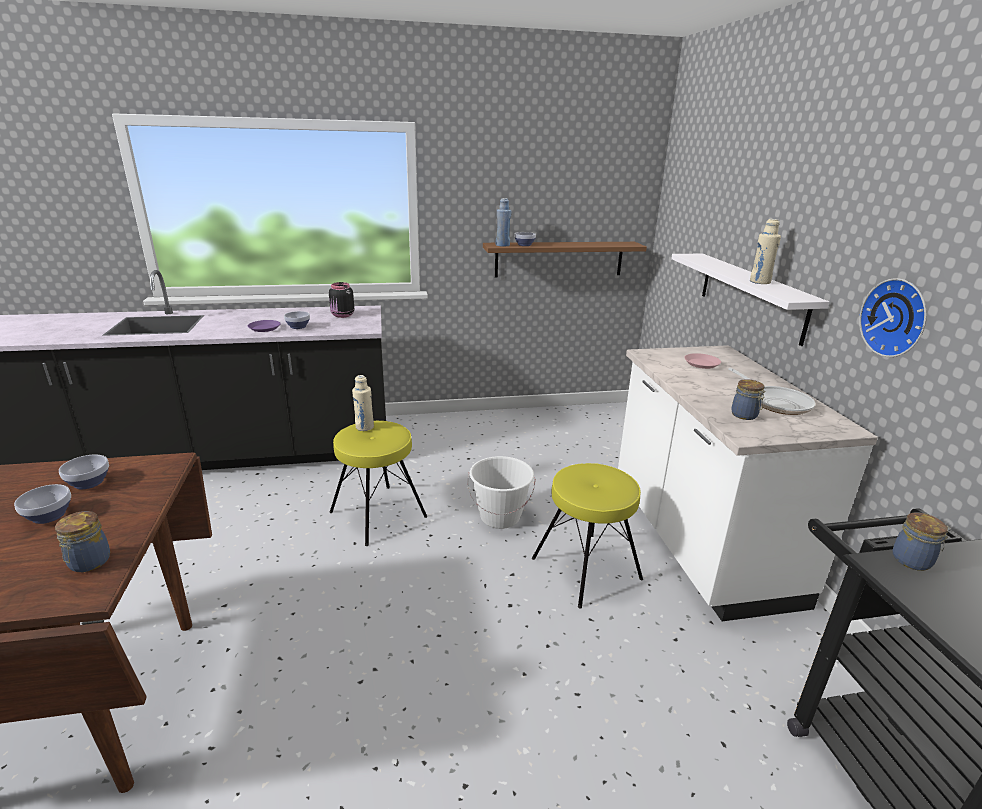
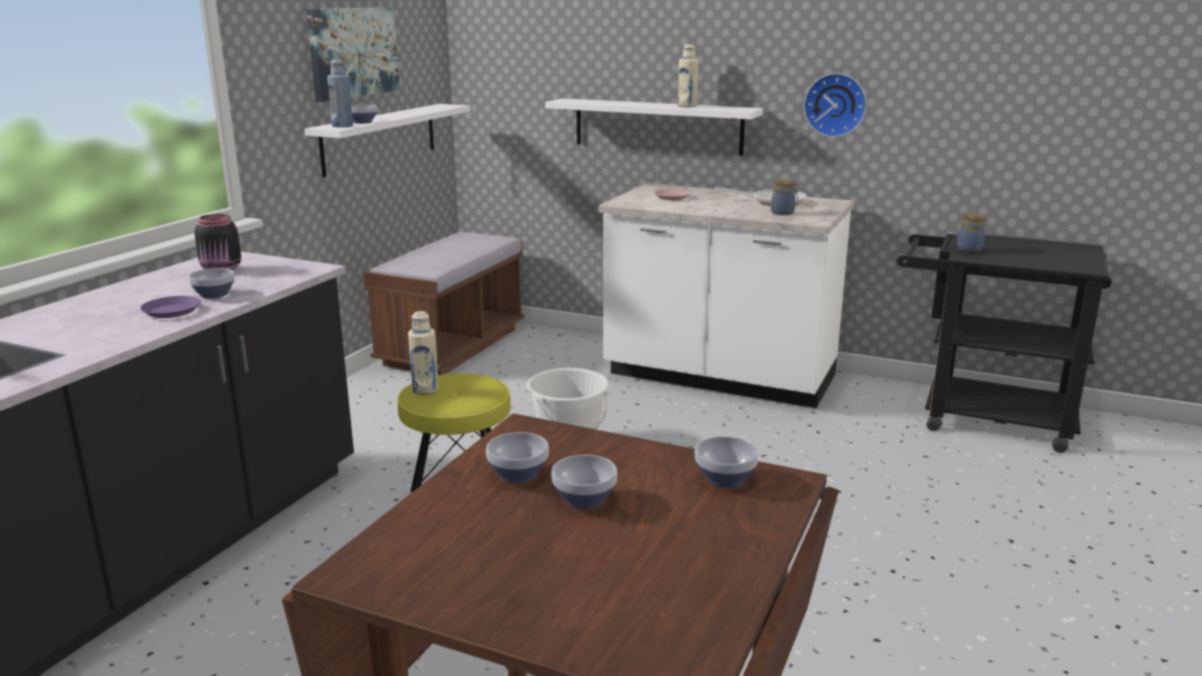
camera: 55 degrees left, 5 degrees down
(88, 563) = (727, 479): jar -> bowl
(541, 194) = (353, 52): none -> picture
(559, 259) = (380, 138): brown shelf -> white shelf
(578, 419) = (452, 347): none -> brown bench
(587, 568) = (698, 433): yellow stool -> none

